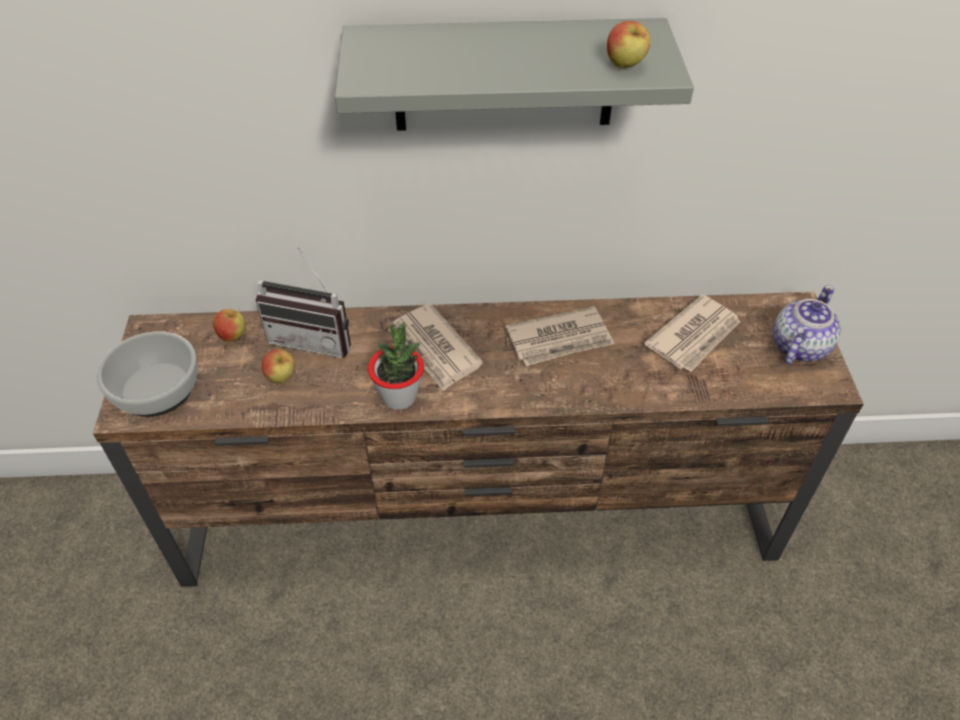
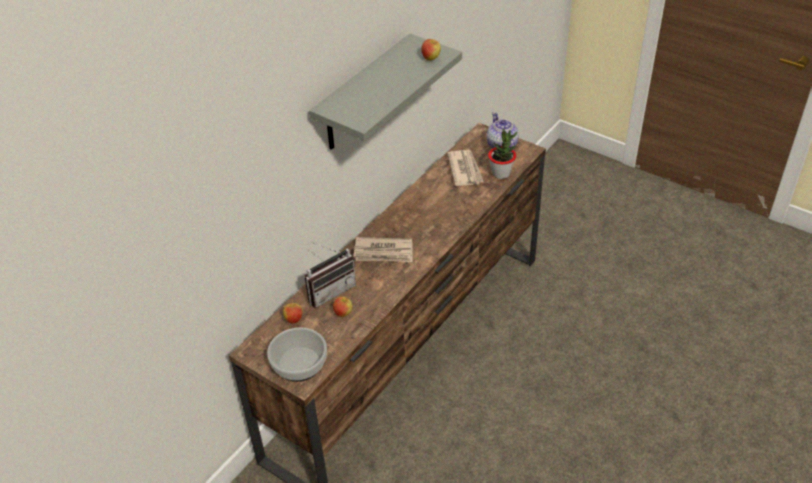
camera: 50 degrees left, 5 degrees down
(399, 397) = (400, 278): potted plant -> potted plant (501, 173)
(560, 340) = (422, 209): newspaper -> none

